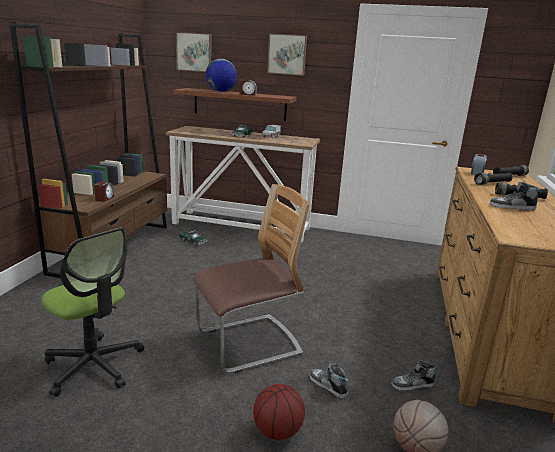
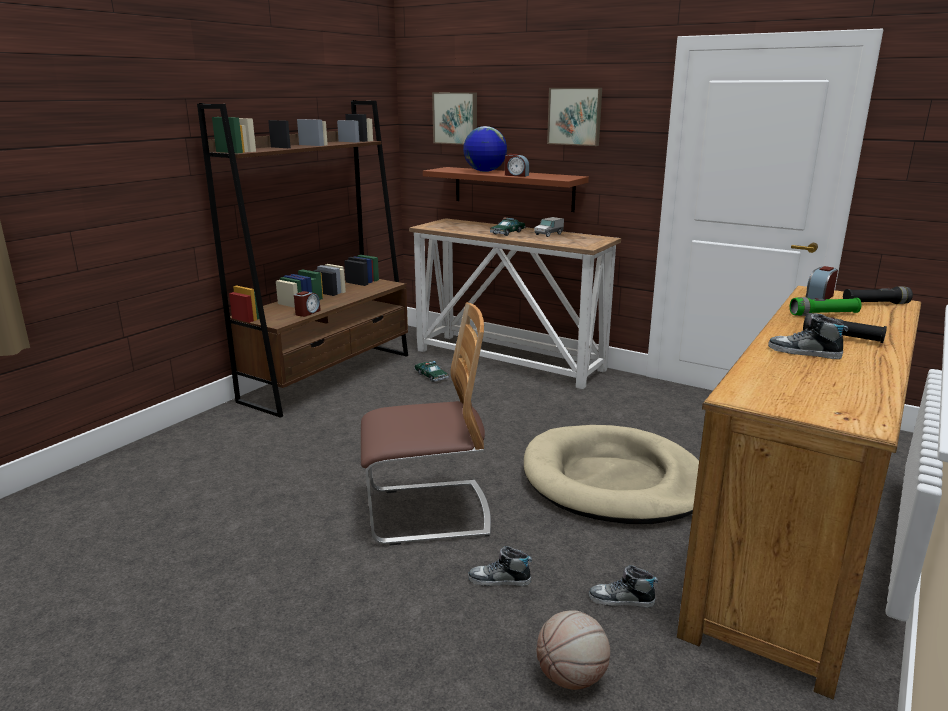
camera: 20 degrees right, 0 degrees up
(94, 365) = (237, 511): office chair -> none
(278, 431) = (402, 621): basketball -> none
(327, 386) = (499, 580): shoe -> shoe turned 60 degrees counterclockwise
(358, 303) = (613, 481): none -> beige dog bed
(492, 183) = (823, 314): black flashlight -> green flashlight

